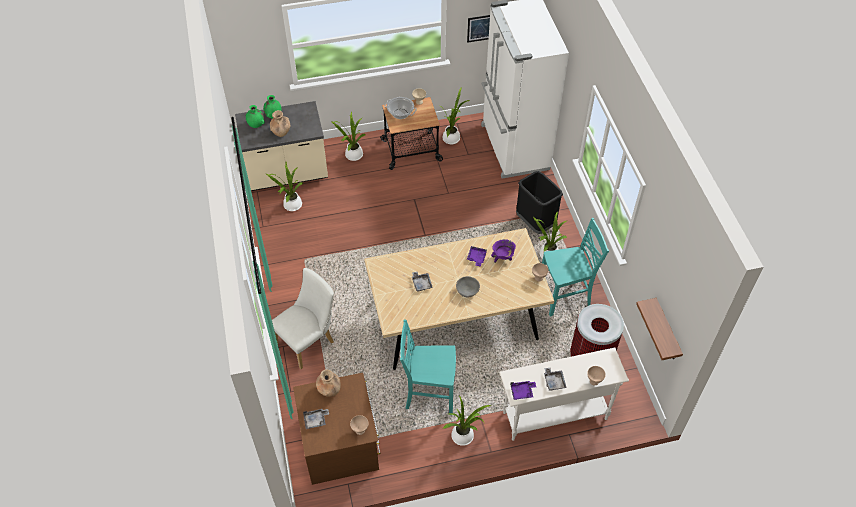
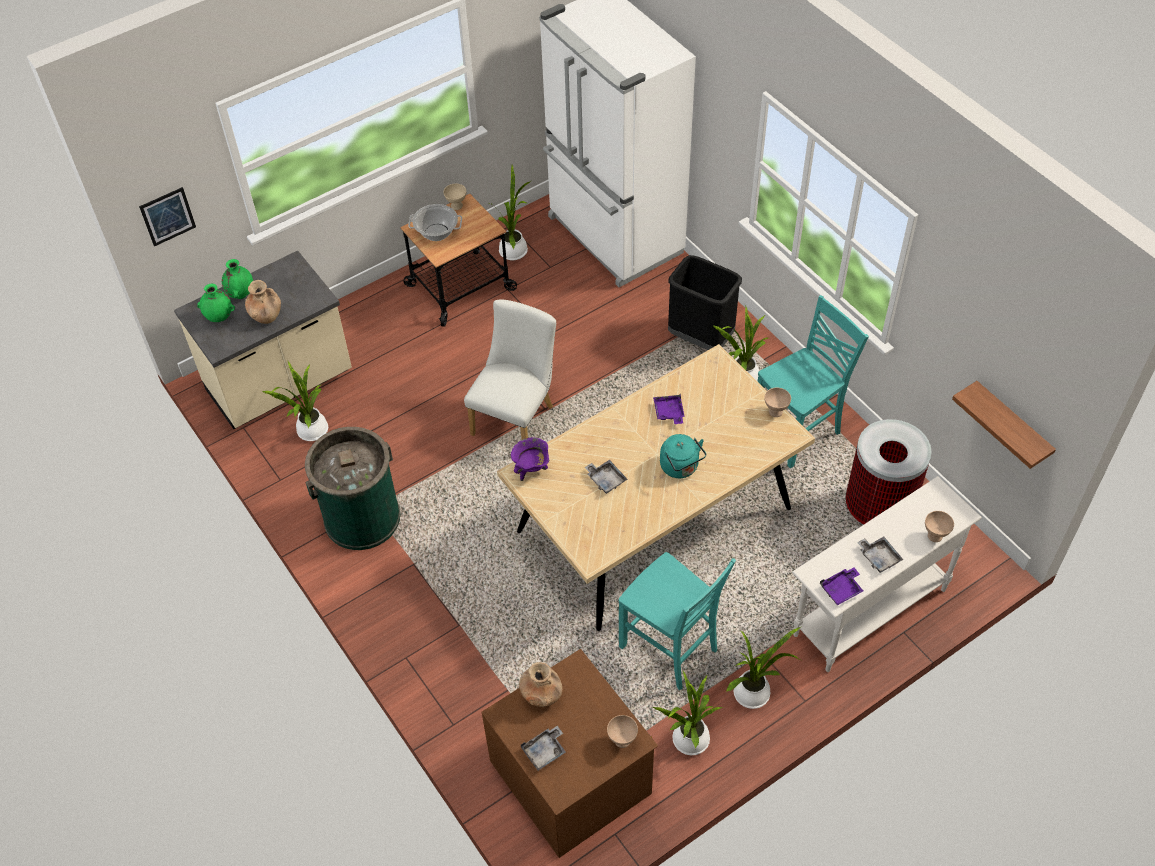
camera: 20 degrees left, 0 degrees up
(296, 262) = (362, 517): none -> green trash can
(308, 341) = (443, 634): white chair -> white chair (516, 416)
(352, 155) = (371, 323): potted plant -> potted plant (688, 741)
(429, 394) = (670, 649): turquoise chair -> turquoise chair turned 120 degrees counterclockwise
(467, 291) = (681, 467): grey bowl -> turquoise kettle
(480, 28) = (521, 62): picture -> picture (167, 216)
(502, 258) = (708, 400): purple cooking pot -> purple cooking pot (531, 469)

